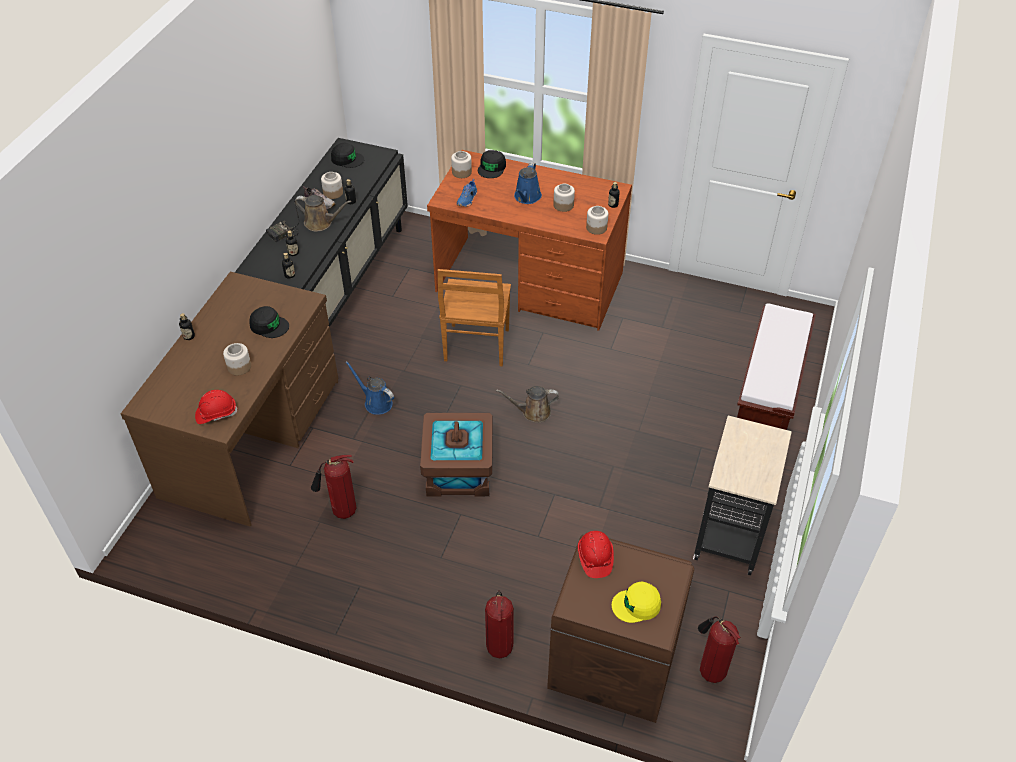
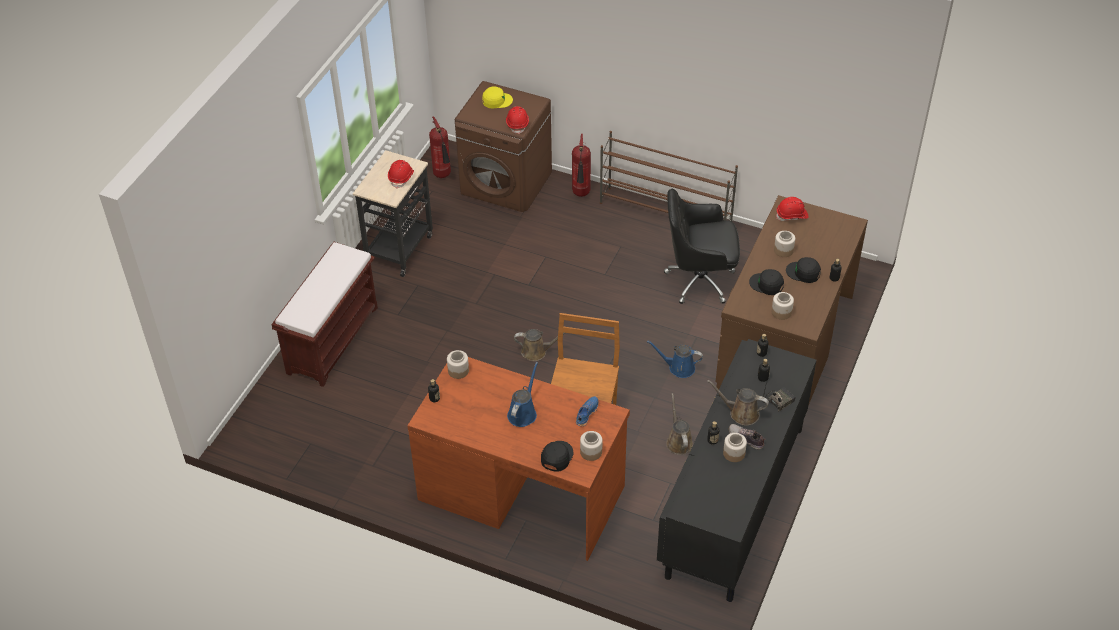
camera: 175 degrees left, 0 degrees up
(341, 512) = (699, 280): fire extinguisher -> black office chair
(347, 159) = (724, 504): black cap -> black cap (803, 272)
(376, 402) = (679, 368): blue watering can -> blue watering can turned 150 degrees clockwise
(377, 617) = (665, 213): none -> brown shoe rack
(382, 331) = (678, 441): none -> brown watering can
(458, 471) = (605, 306): brown storage box -> none
(563, 205) = (486, 400): jar -> jar (781, 312)
(735, 457) = (401, 178): none -> red hard hat

